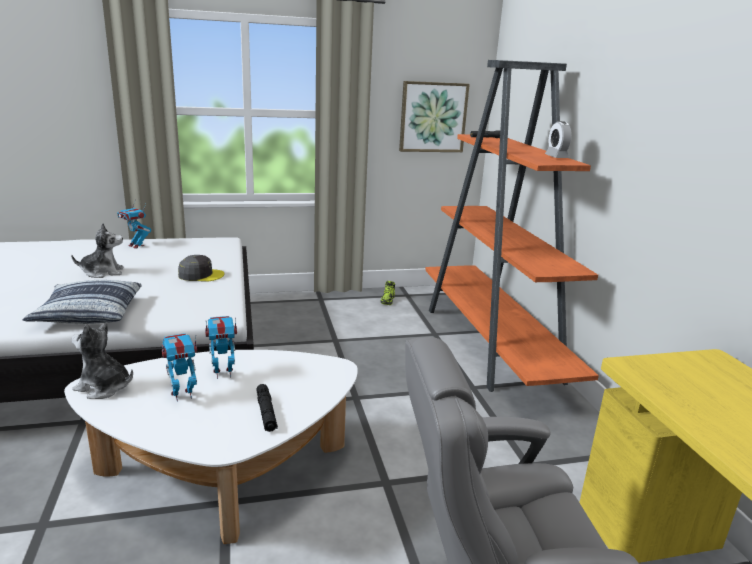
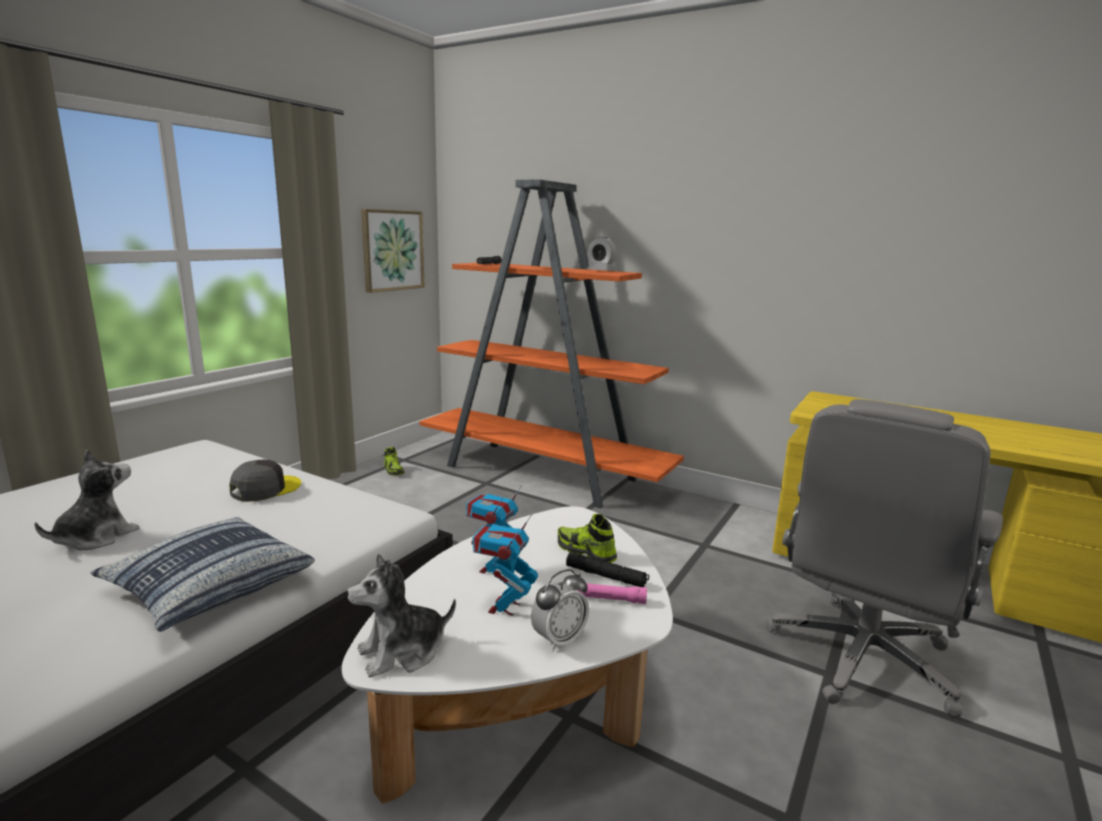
camera: 45 degrees left, 5 degrees down
(136, 246) = (64, 491): toy robot -> none
(166, 427) = (559, 640): none -> alarm clock
(237, 425) = (610, 599): none -> pink flashlight
(290, 392) = (585, 551): none -> shoe

